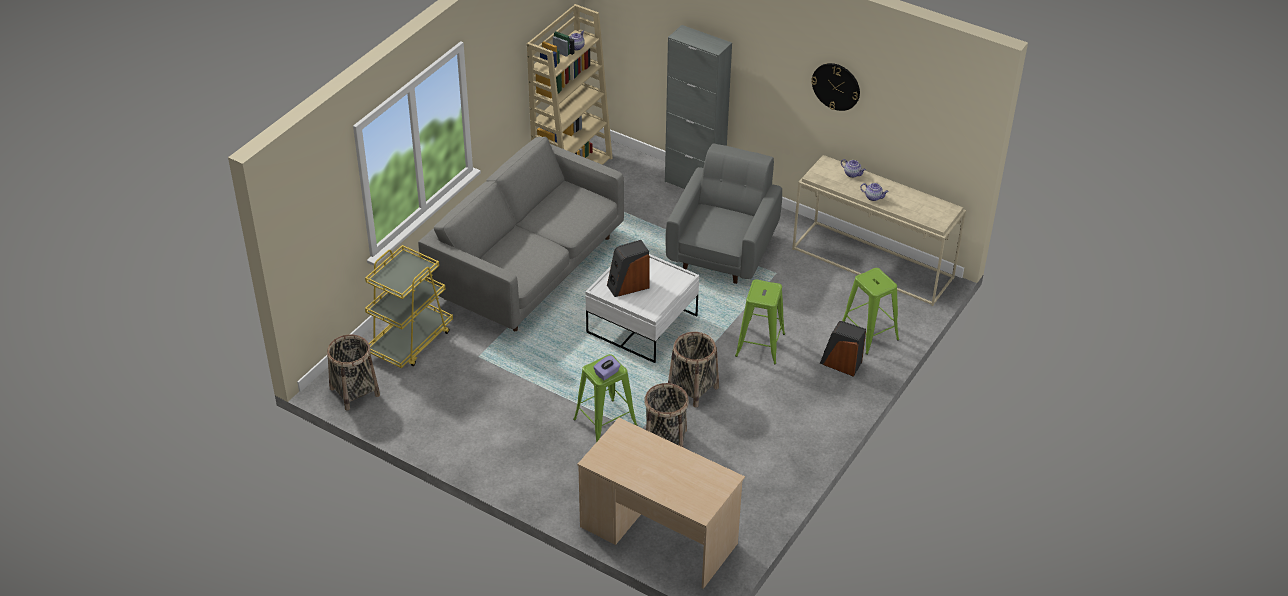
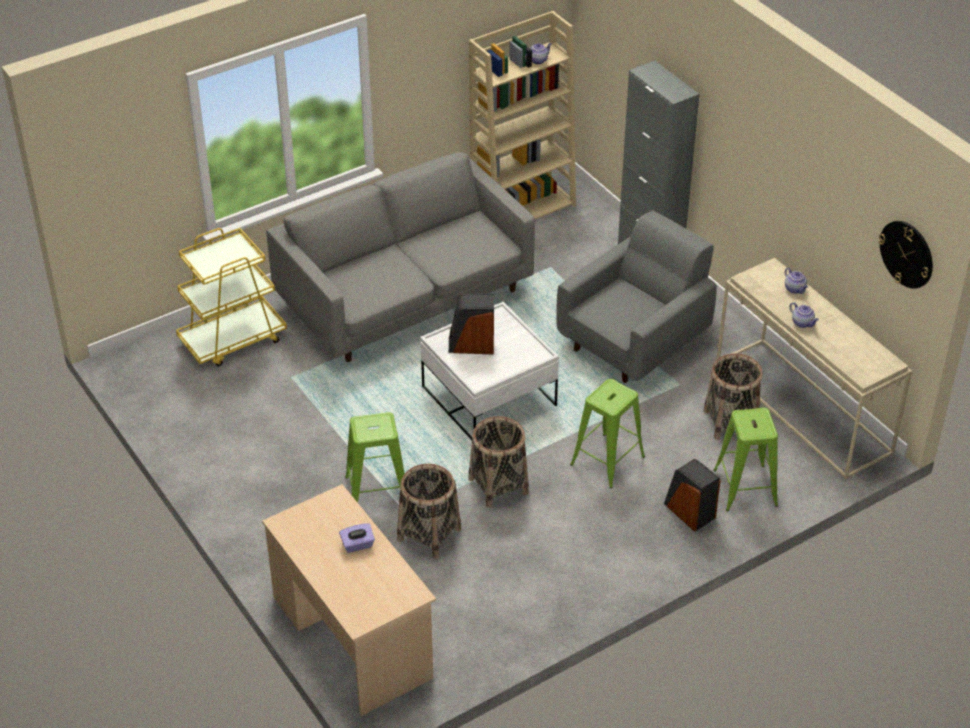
camera: 25 degrees right, 0 degrees up
(354, 391) = (142, 374): basket -> basket (730, 421)
(607, 373) = (372, 432): purple tissue box -> purple tissue box (357, 545)
(836, 86) = (795, 174): wall clock -> wall clock (906, 254)

